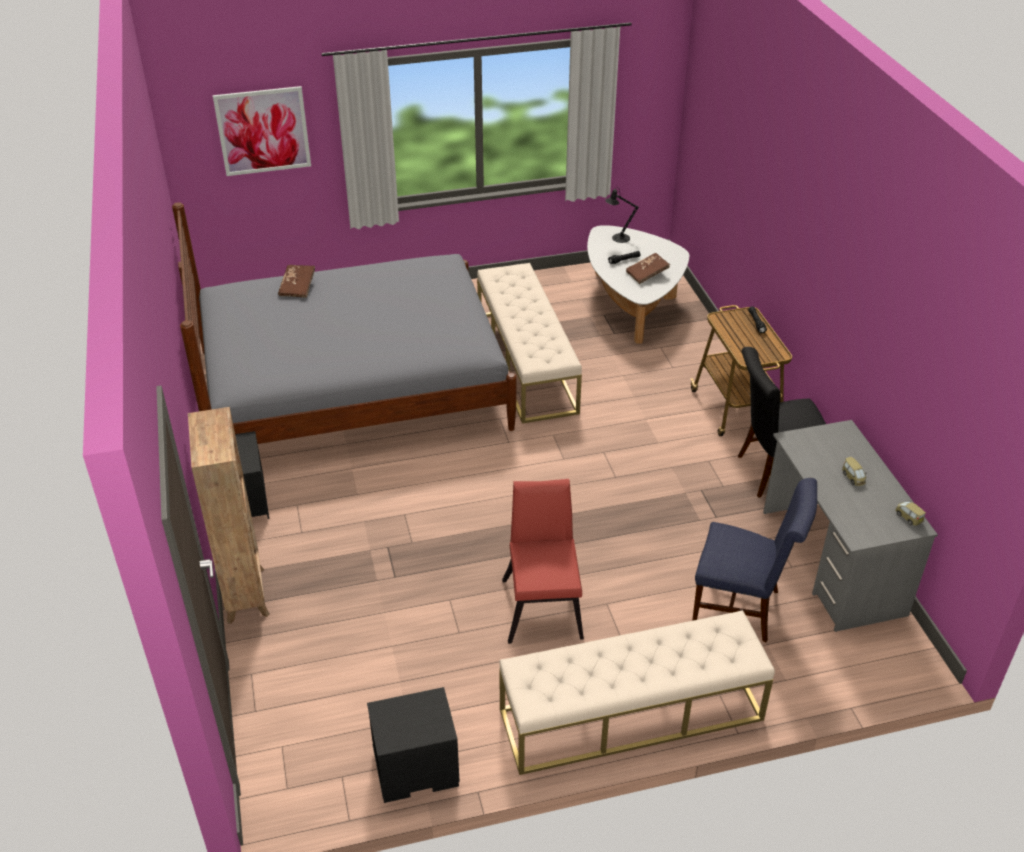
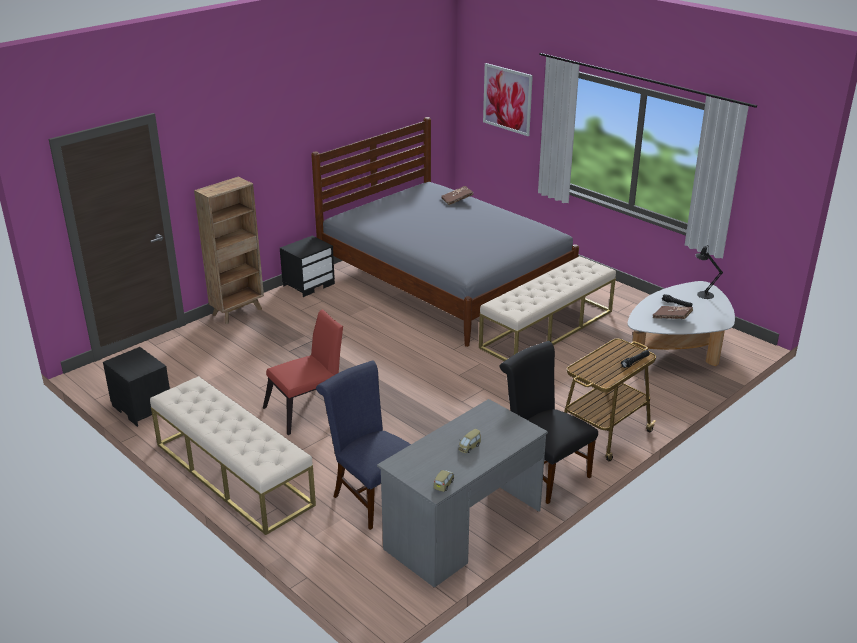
camera: 60 degrees right, 10 degrees down
(742, 608) = (372, 496): blue chair -> blue chair turned 150 degrees clockwise

